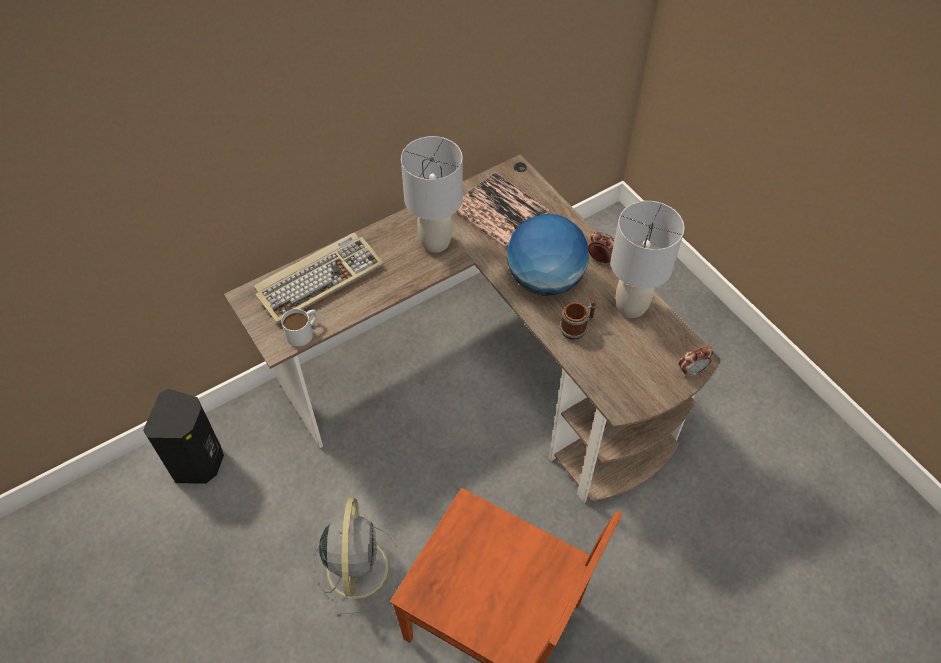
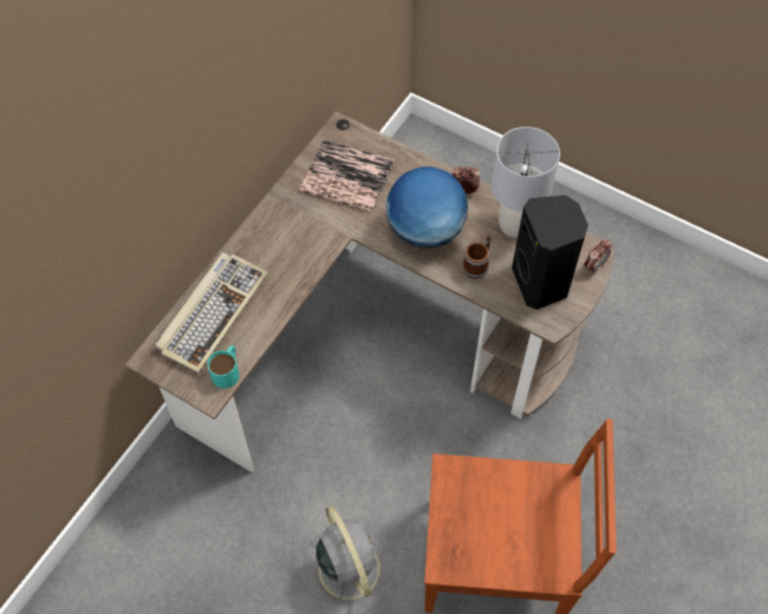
camera: 25 degrees left, 5 degrees up
(199, 463) = (140, 538): black speaker -> black speaker (542, 282)
(303, 332) = (228, 370): white mug -> turquoise mug
(435, 242) = (303, 232): grey table lamp -> none

